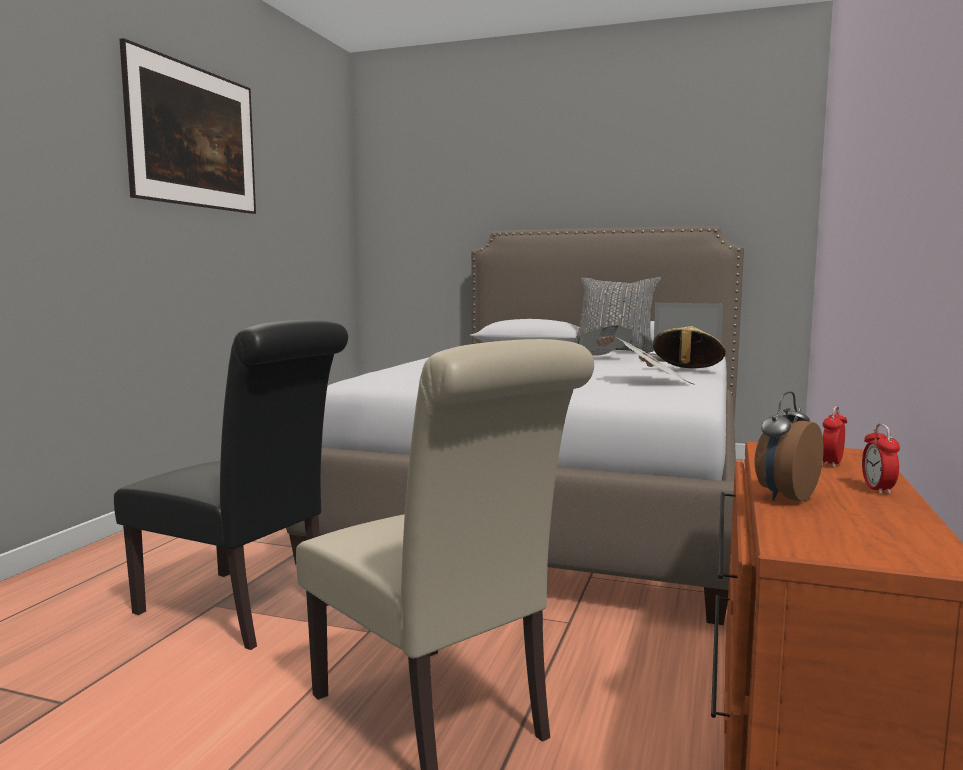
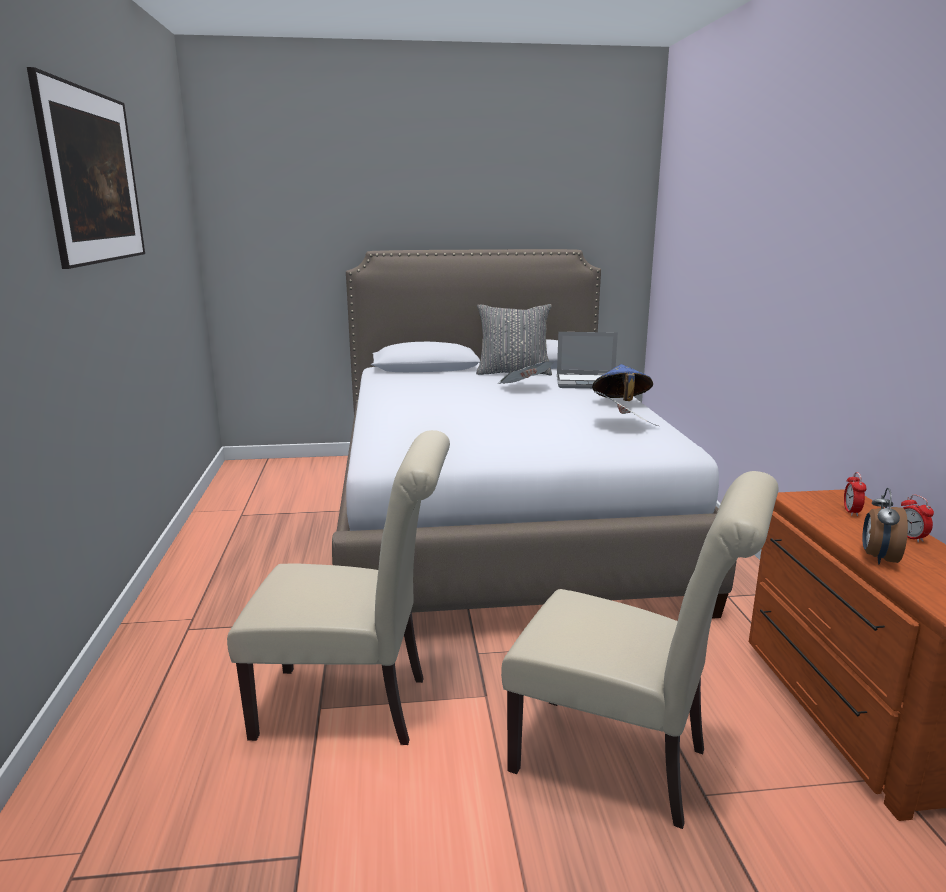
camera: 25 degrees left, 10 degrees up
(243, 610) = (353, 706): black chair -> beige chair
(686, 371) = (621, 403): beige hat -> blue hat

